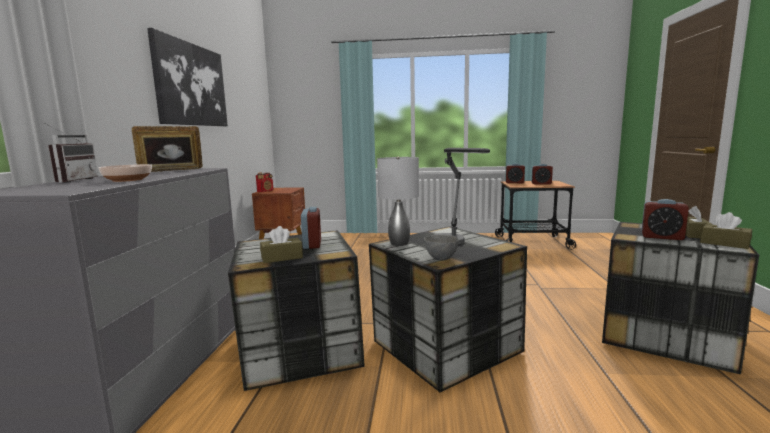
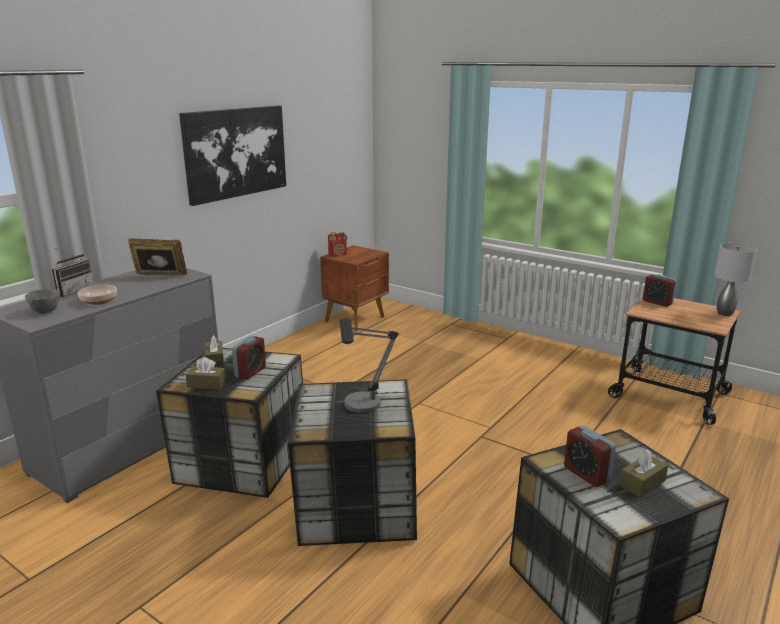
camera: 30 degrees right, 10 degrees up
(398, 243) = (319, 393): grey table lamp -> grey table lamp (724, 313)
(440, 259) = (315, 428): grey bowl -> grey bowl (45, 311)
(541, 184) = (690, 315): alarm clock -> none
(724, 243) = (630, 510): brown tissue box -> brown tissue box (214, 360)

